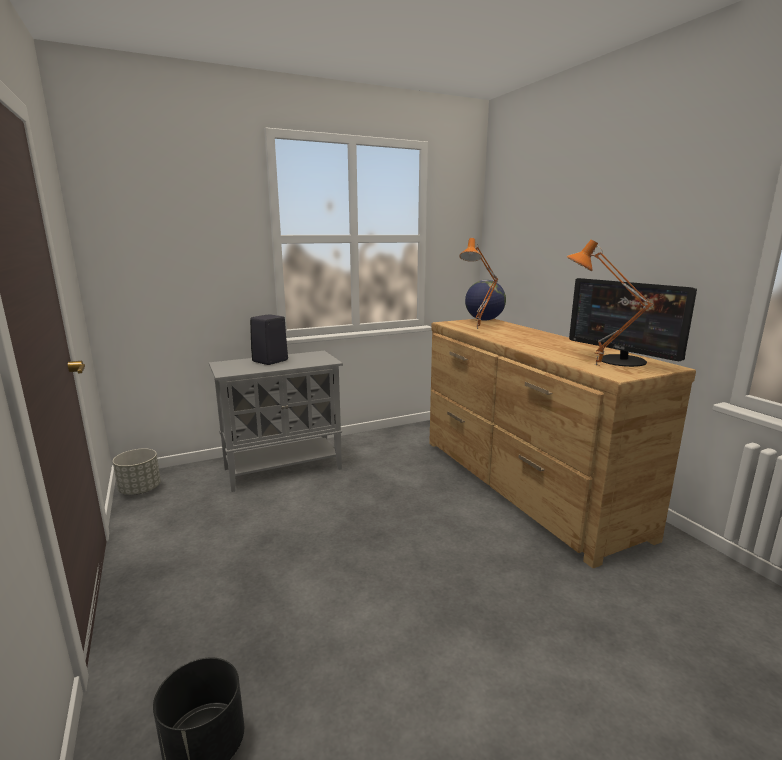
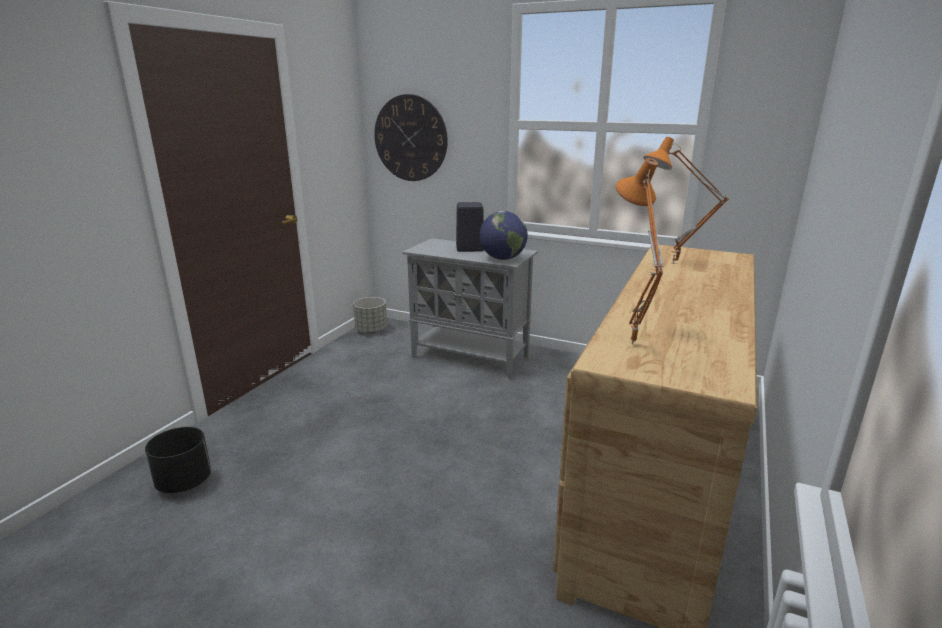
camera: 50 degrees right, 5 degrees up
(153, 258) = (410, 138): none -> wall clock
(484, 320) = (728, 256): globe -> globe (502, 258)
(622, 361) = (689, 353): monitor -> none

